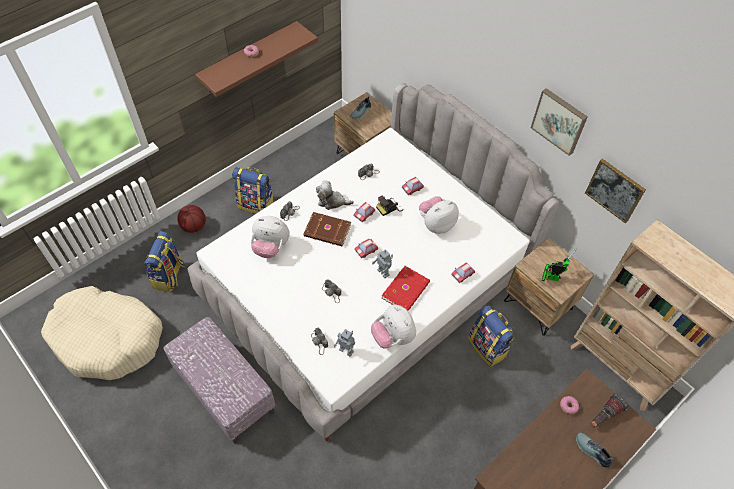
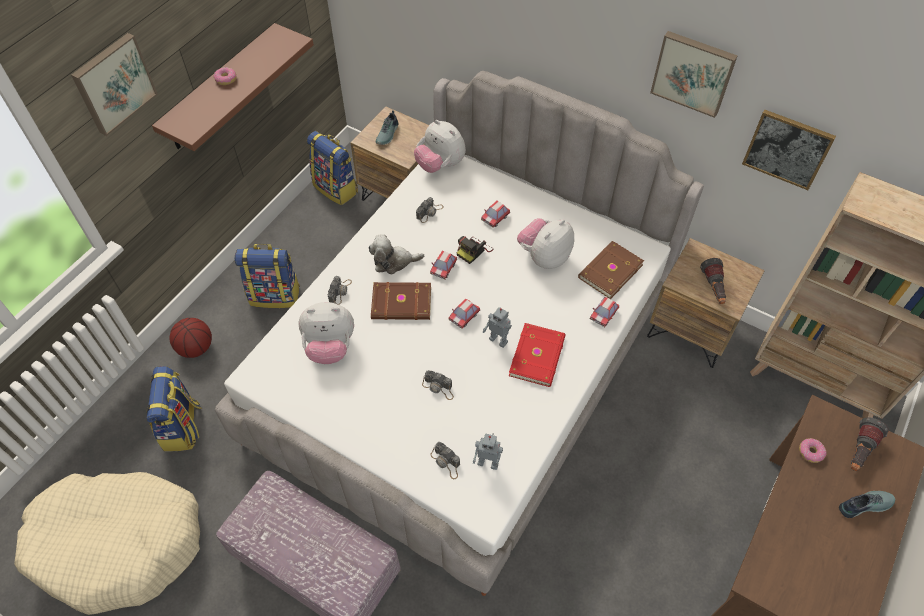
camera: 15 degrees left, 0 degrees up
(174, 43) = (113, 83): none -> picture
(393, 337) = (544, 425): plush toy -> plush toy (440, 165)
(478, 245) = (609, 271): none -> brown book
(488, 347) = (649, 403): backpack -> backpack (336, 188)
(551, 277) = (713, 289): toy robot -> flashlight
(592, 451) = (864, 504): shoe -> shoe turned 135 degrees clockwise

